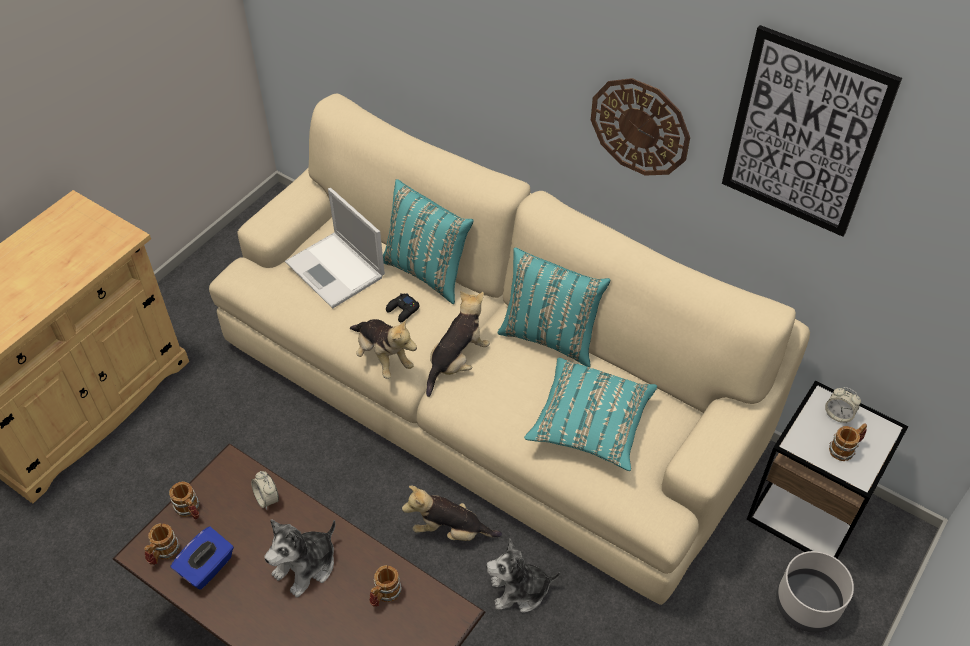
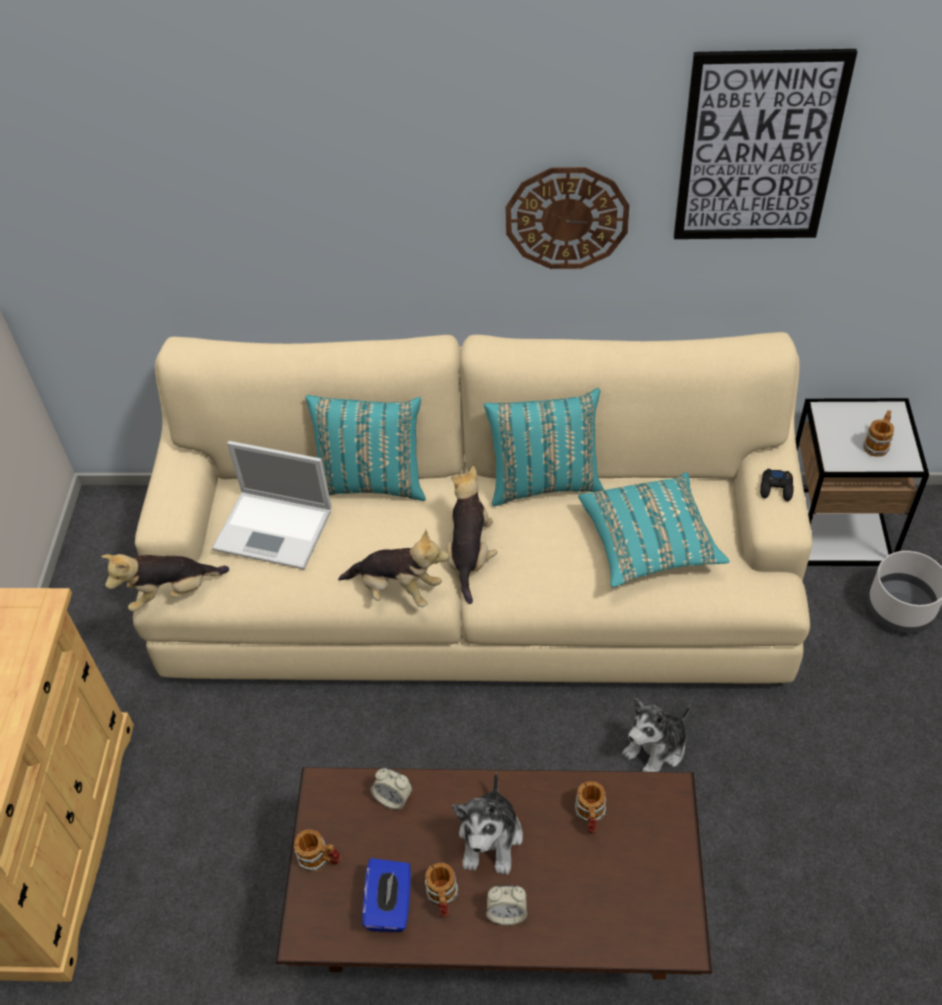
camera: 30 degrees left, 0 degrees up
(163, 553) = (329, 921): mug -> mug (443, 898)
(403, 310) = (379, 533): black game controller -> black game controller (776, 488)
(450, 531) = (548, 732): plush toy -> plush toy (172, 593)
(838, 415) = (848, 418): alarm clock -> alarm clock (507, 913)

